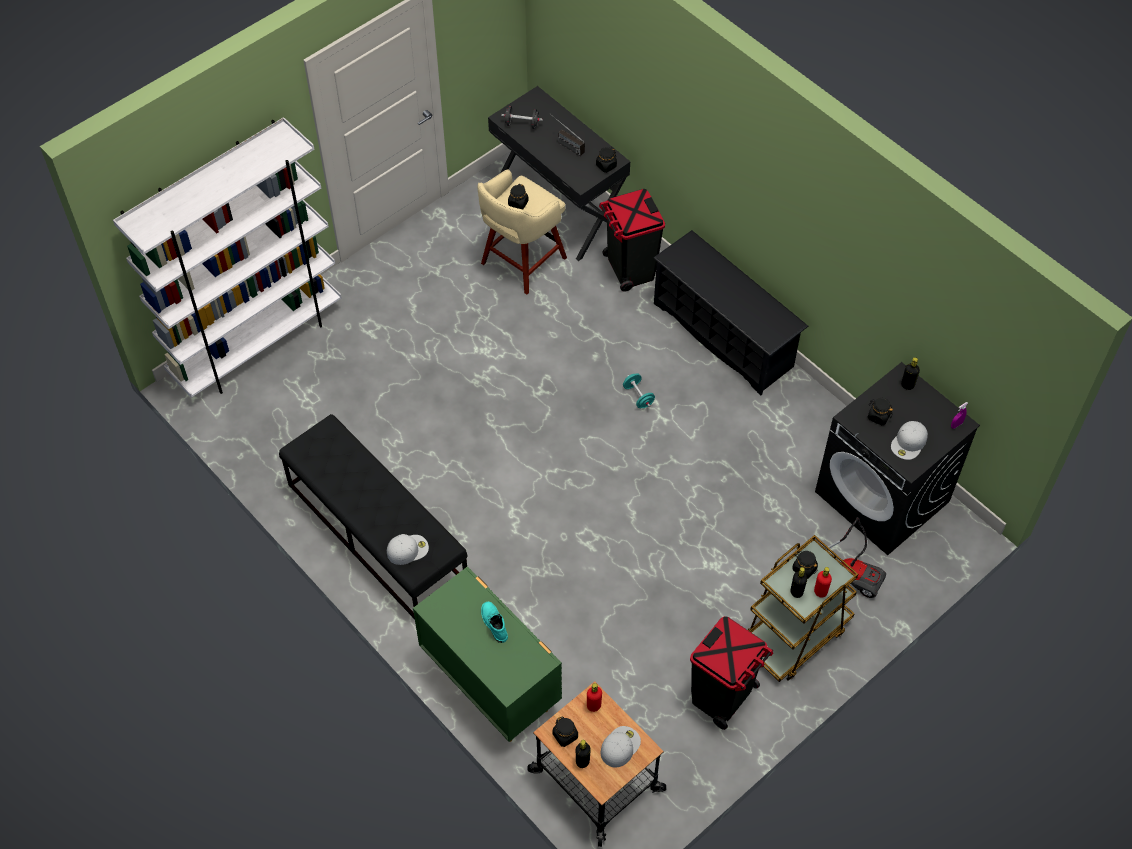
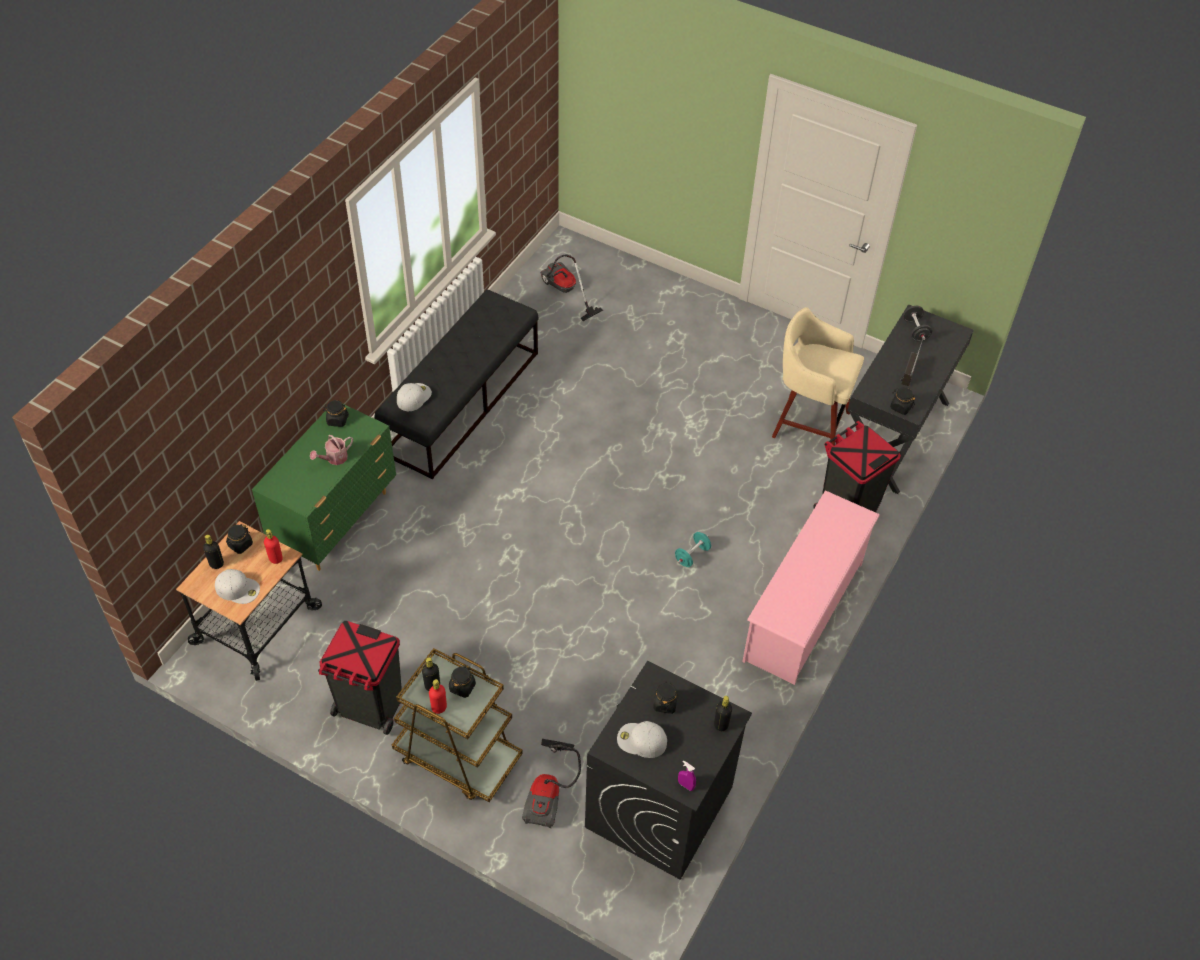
camera: 70 degrees right, 5 degrees down
(257, 343) = (624, 271): white bookcase -> none
(262, 403) = (564, 292): none -> vacuum cleaner
(407, 549) = (413, 397): white cap -> white cap turned 105 degrees counterclockwise
(493, 624) = (334, 458): turquoise boot -> watering can
(518, 203) = (822, 360): black jar -> black jar (337, 420)
(724, 335) = (804, 611): black shoe rack -> pink shoe rack

